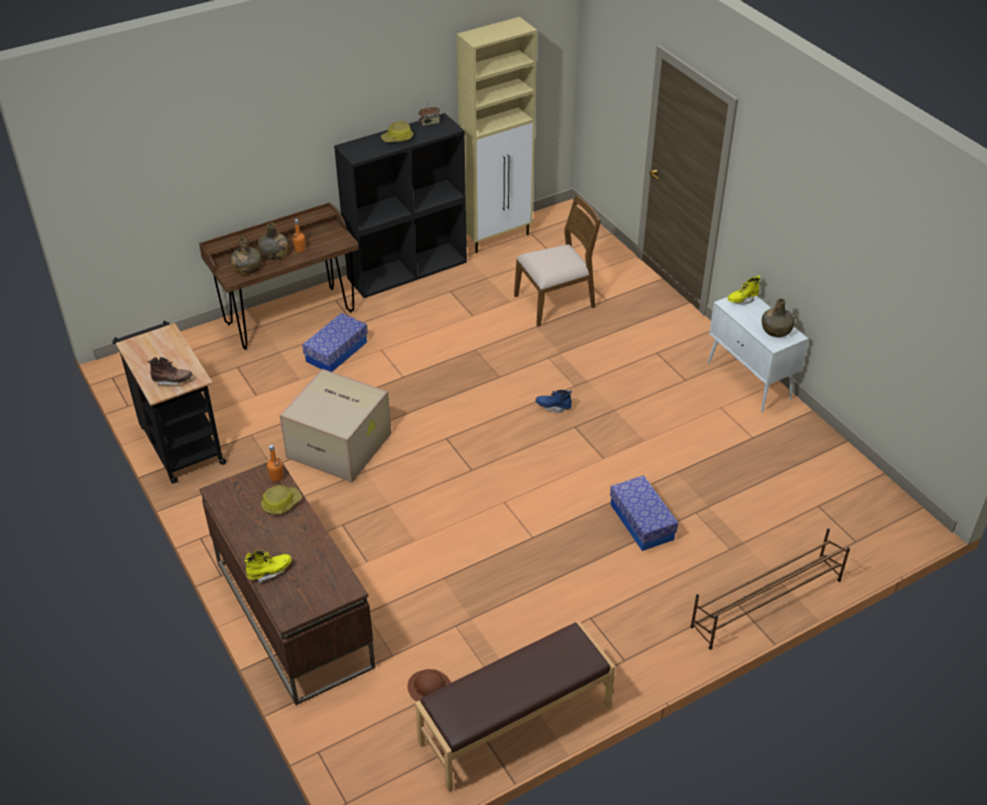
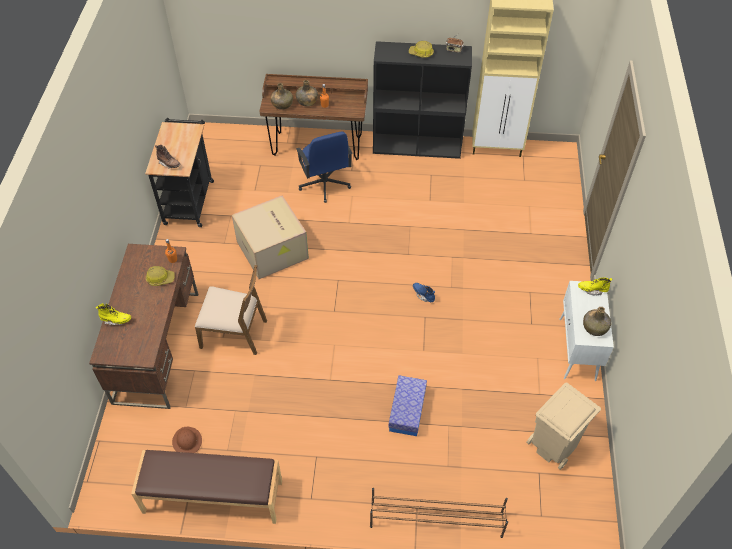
camera: 35 degrees right, 10 degrees up
(336, 352) = (324, 184): storage box -> blue office chair
(555, 302) = (494, 217): brown chair -> brown chair (234, 333)
(807, 474) = (553, 444): none -> beige trash can

